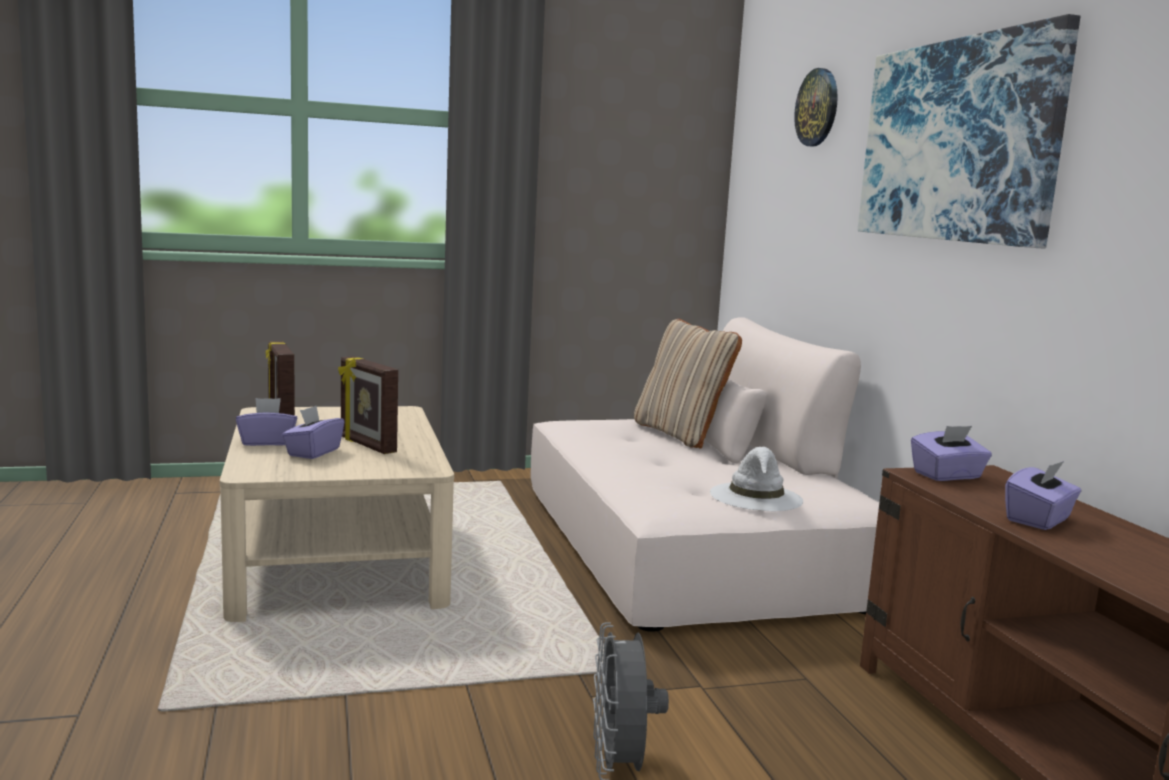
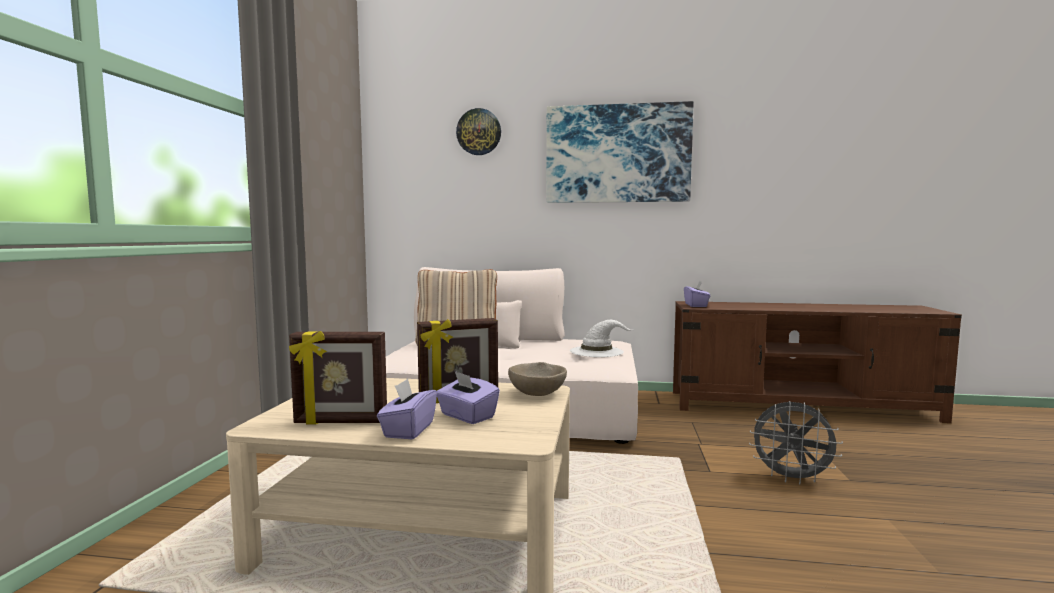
camera: 65 degrees left, 5 degrees down
(405, 467) = (538, 394): none -> beige bowl
(1039, 520) = (760, 307): purple tissue box -> none

